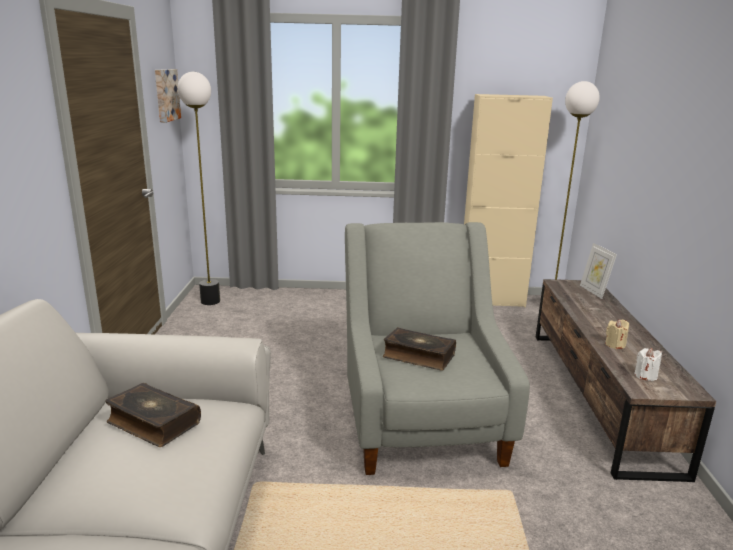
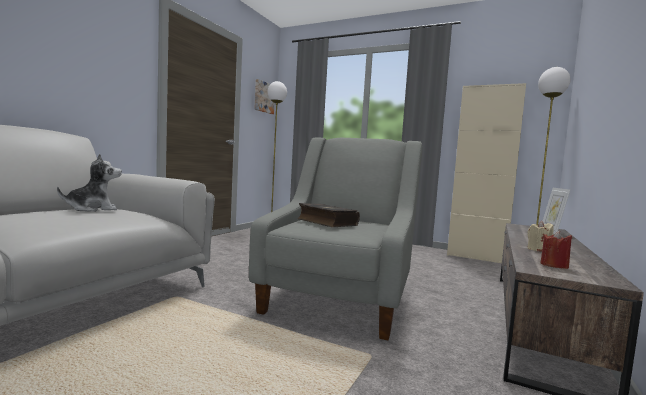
camera: 25 degrees right, 15 degrees down
(152, 423) = (93, 209): book -> plush toy
(645, 376) = (554, 265): white candle -> red candle

